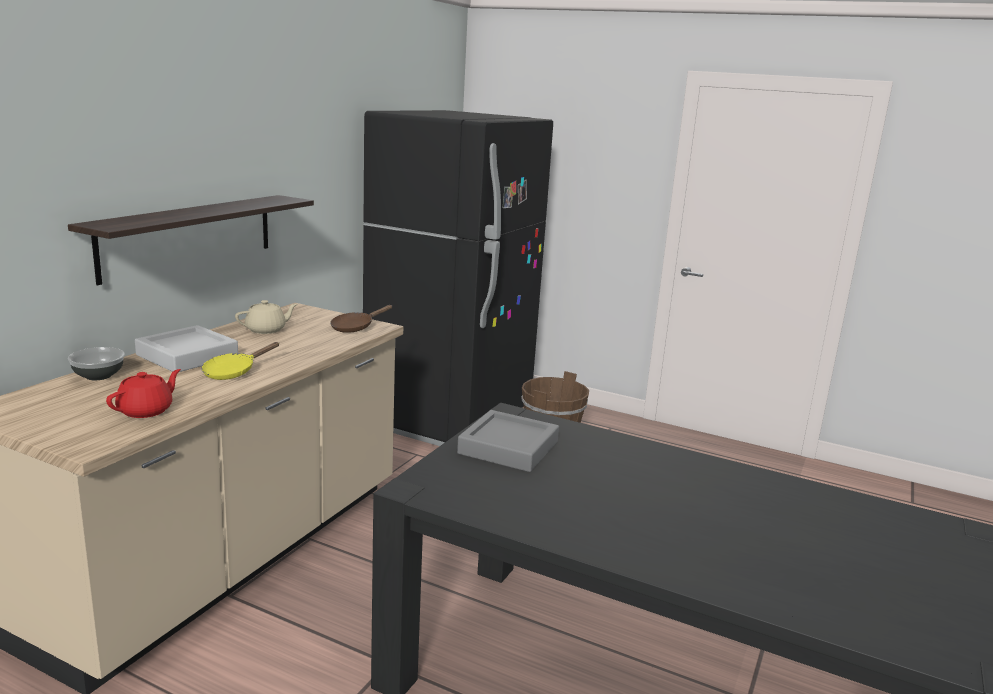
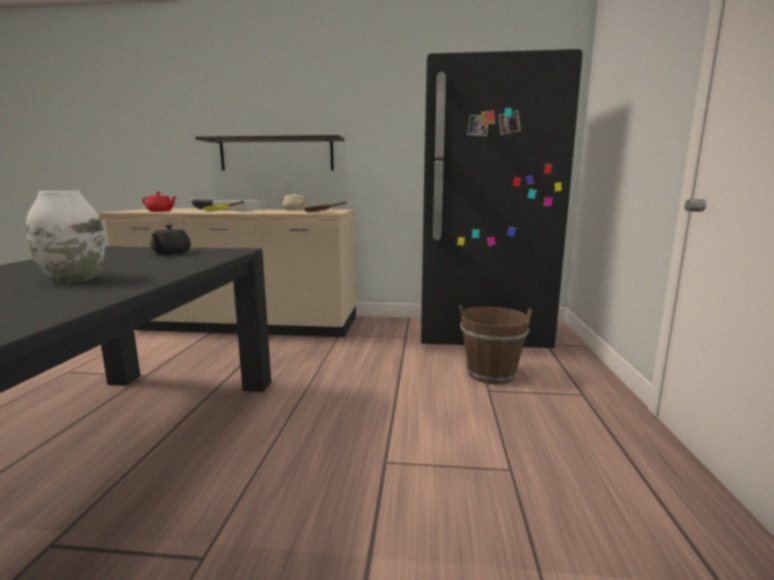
camera: 70 degrees right, 5 degrees down
(508, 448) = (171, 253): grey tray -> black teapot
(671, 491) = (74, 279): none -> white vase

